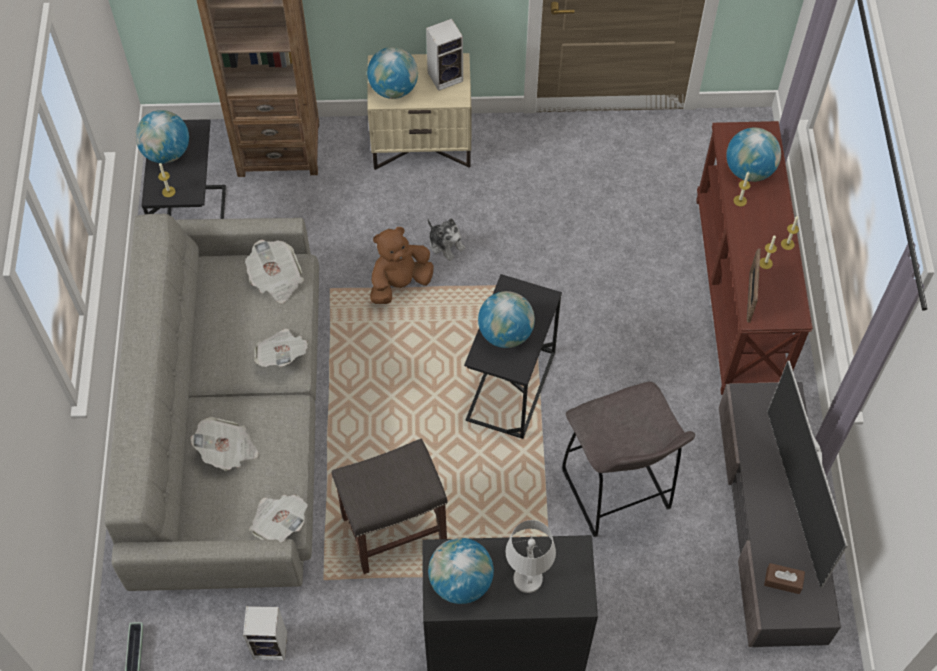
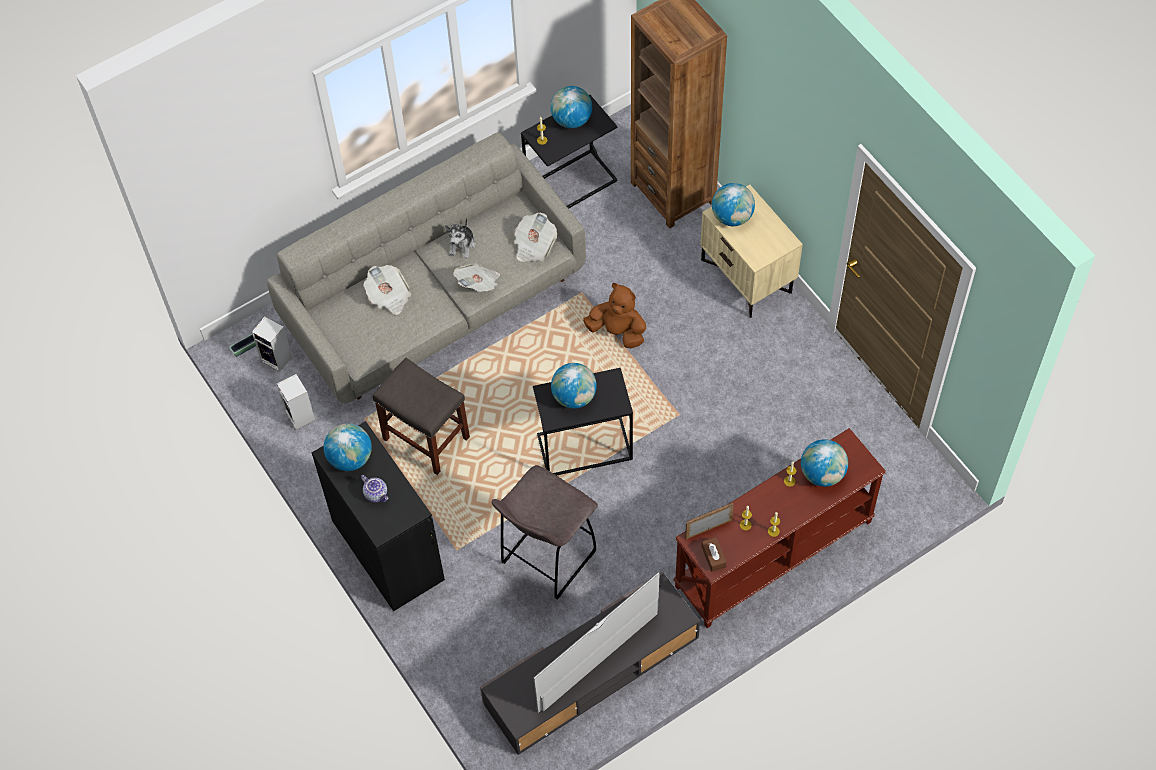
camera: 60 degrees right, 0 degrees up
(279, 523) = (359, 355): newspaper -> none
(445, 244) = (671, 341): plush toy -> plush toy (462, 245)
(446, 76) = (769, 241): speaker -> speaker (278, 358)
(527, 578) = (376, 494): white table lamp -> teapot
(783, 581) = (526, 685): brown tissue box -> brown tissue box (713, 557)

